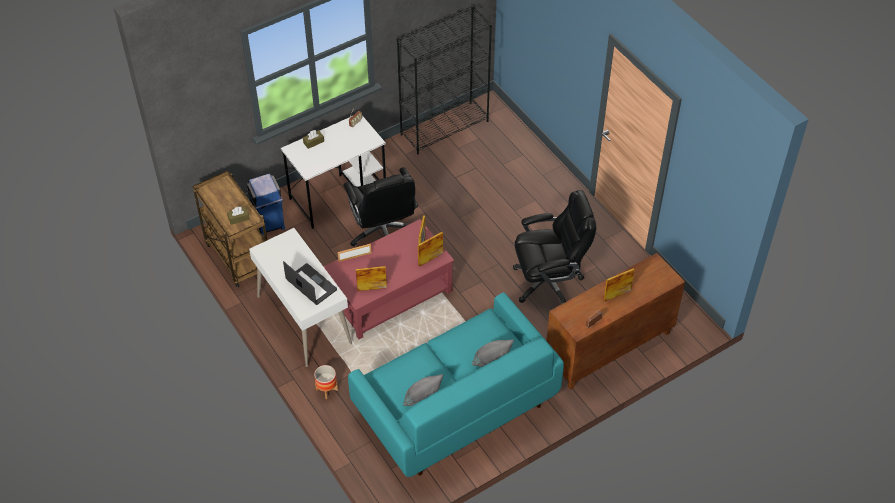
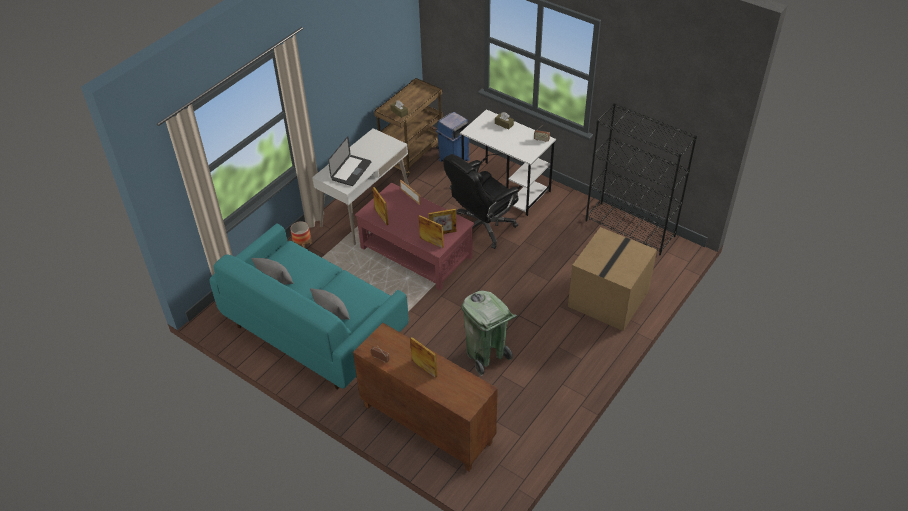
camera: 70 degrees right, 5 degrees down
(521, 174) = (608, 297): none -> cardboard box
(549, 281) = (486, 355): black office chair -> green trash can

